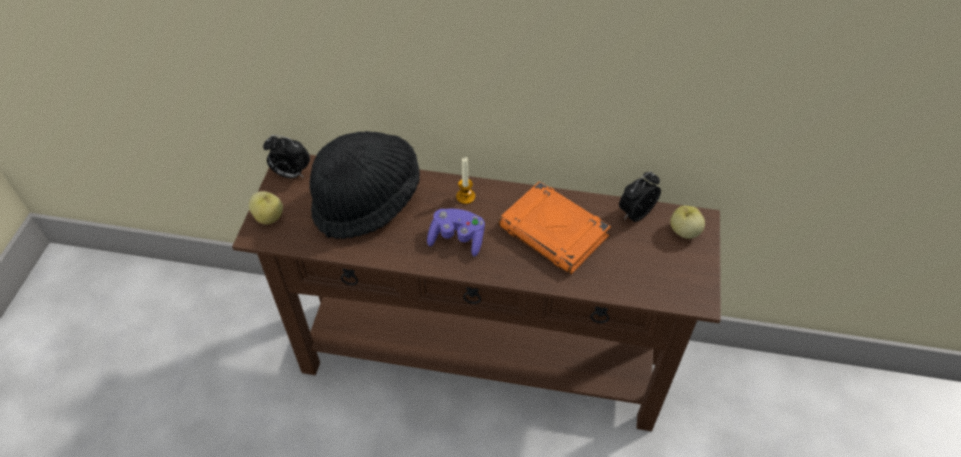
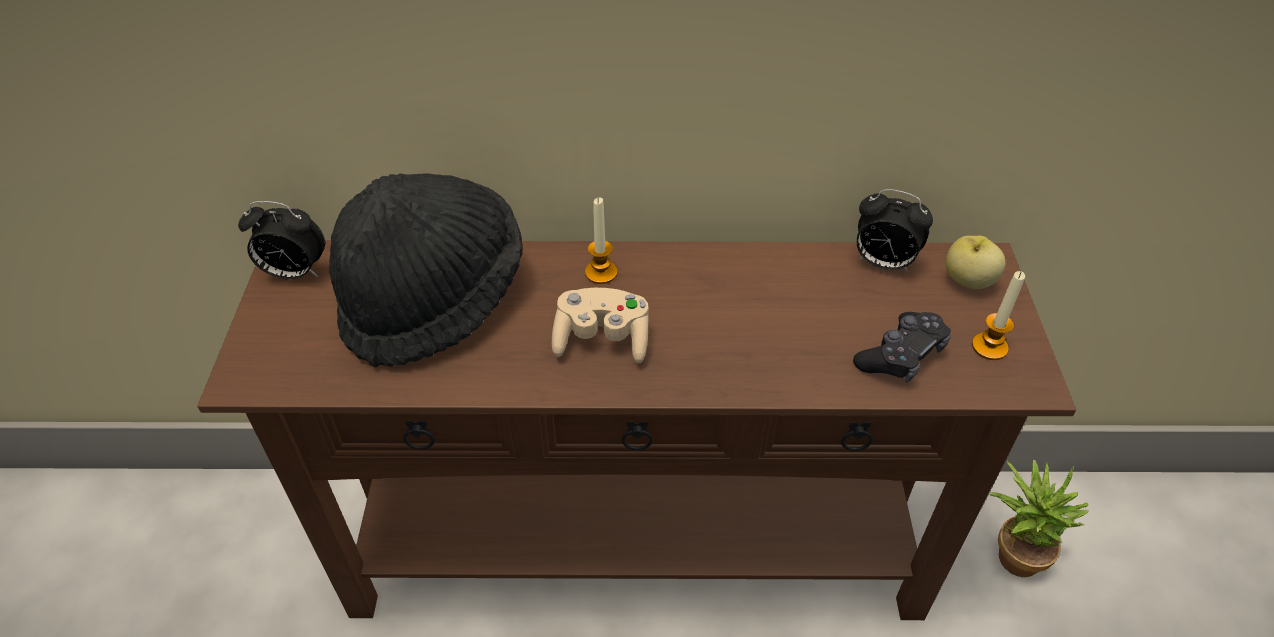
camera: 10 degrees left, 5 degrees down
(269, 217) = (262, 347): apple -> none
(457, 239) = (602, 340): purple game controller -> beige game controller
(554, 232) = (762, 308): orange book -> none
(628, 273) = (901, 356): none -> black game controller
(635, 213) = (882, 263): alarm clock -> alarm clock turned 105 degrees counterclockwise
(682, 275) = (989, 347): none -> candle
(721, 399) = (1012, 552): none -> potted plant

